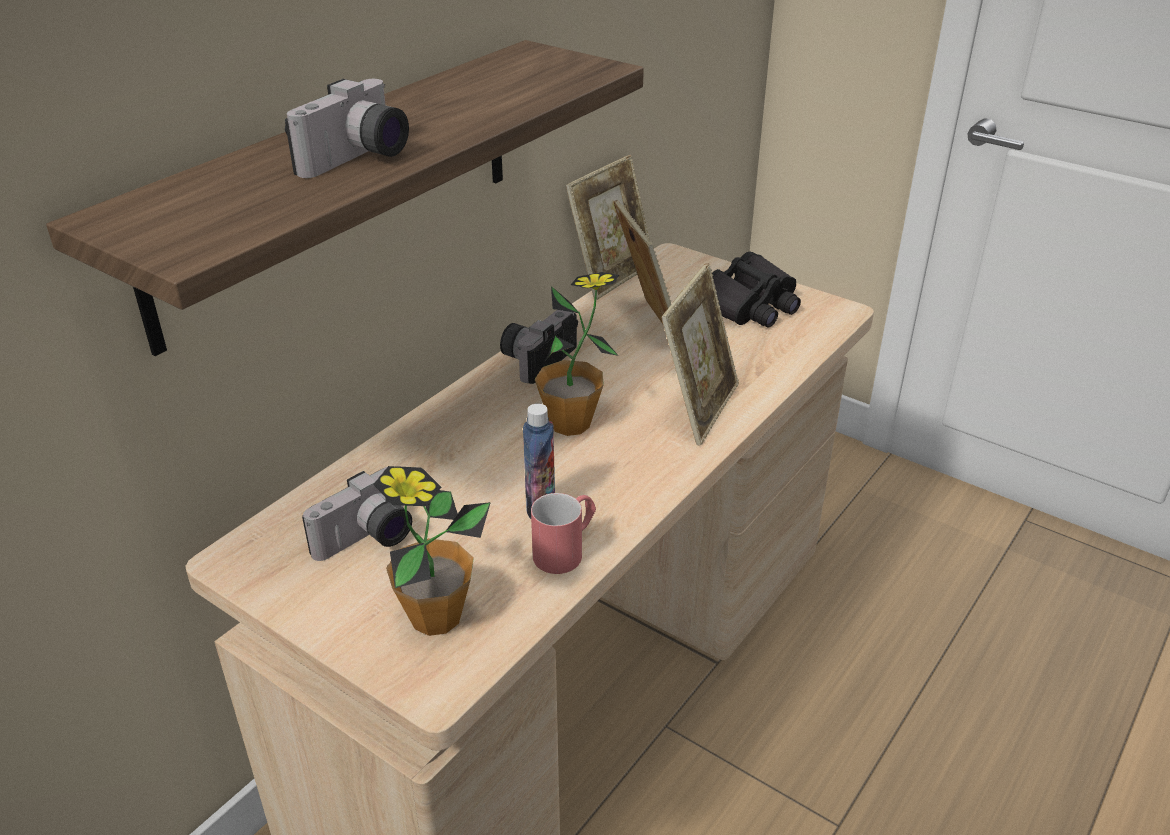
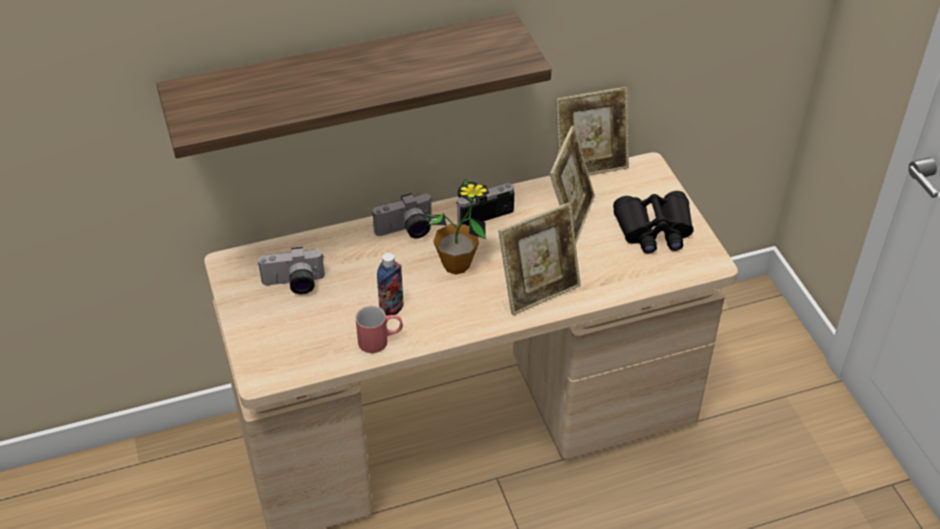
camera: 35 degrees right, 10 degrees up
(359, 160) = (318, 93): camera -> camera (406, 231)
(436, 617) = (289, 343): potted plant -> none

